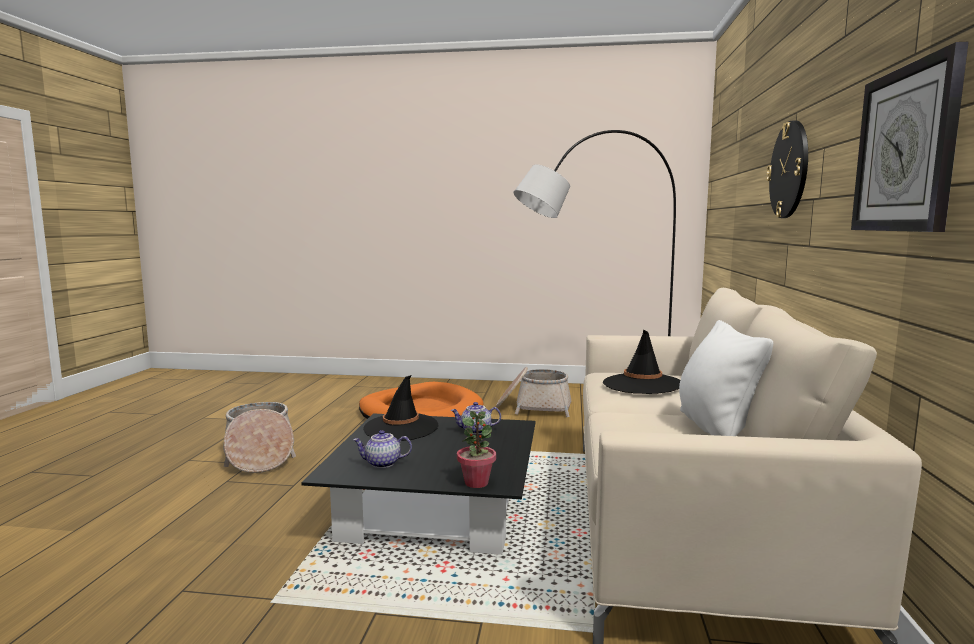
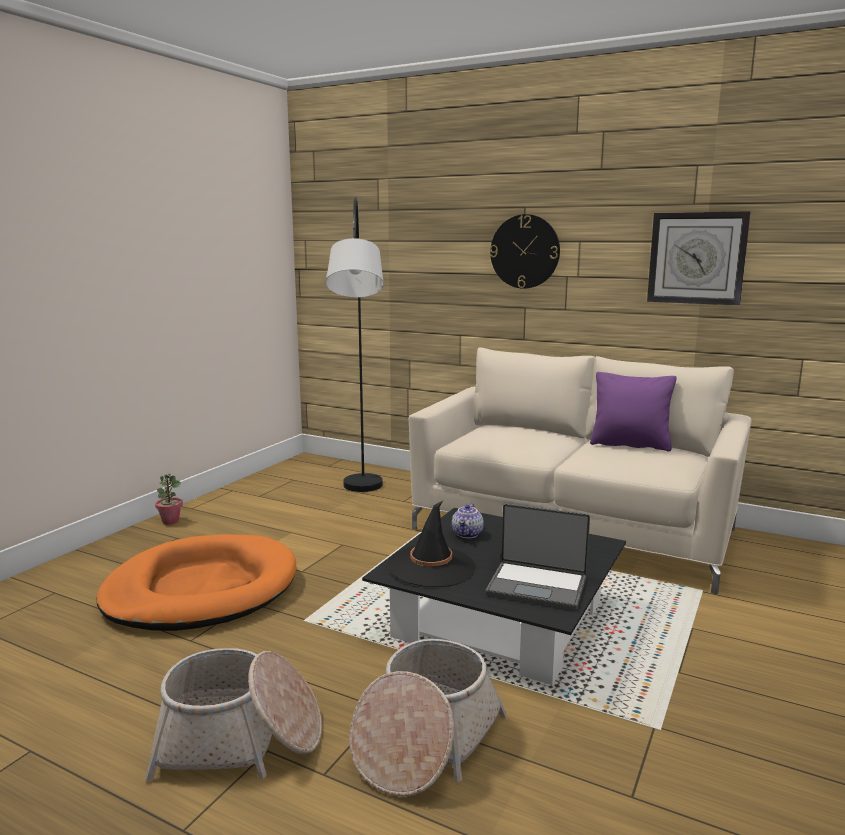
camera: 70 degrees left, 5 degrees up
(382, 464) = (537, 586): teapot -> laptop
(476, 482) = (597, 551): potted plant -> potted plant (170, 521)
(534, 407) = (270, 524): basket -> basket (425, 741)
(642, 384) = (515, 439): black hat -> none
(716, 429) = (630, 445): white pillow -> purple pillow

